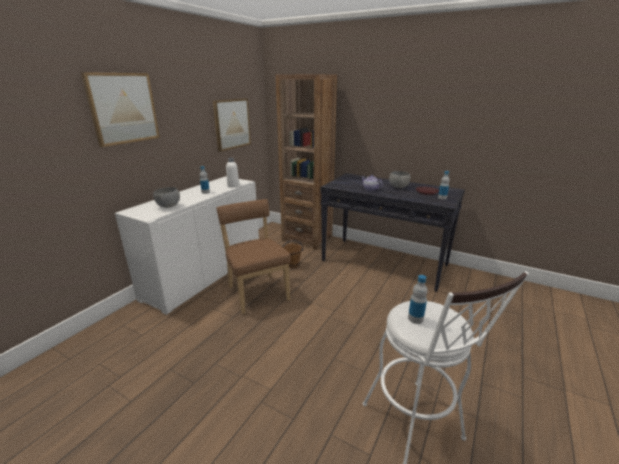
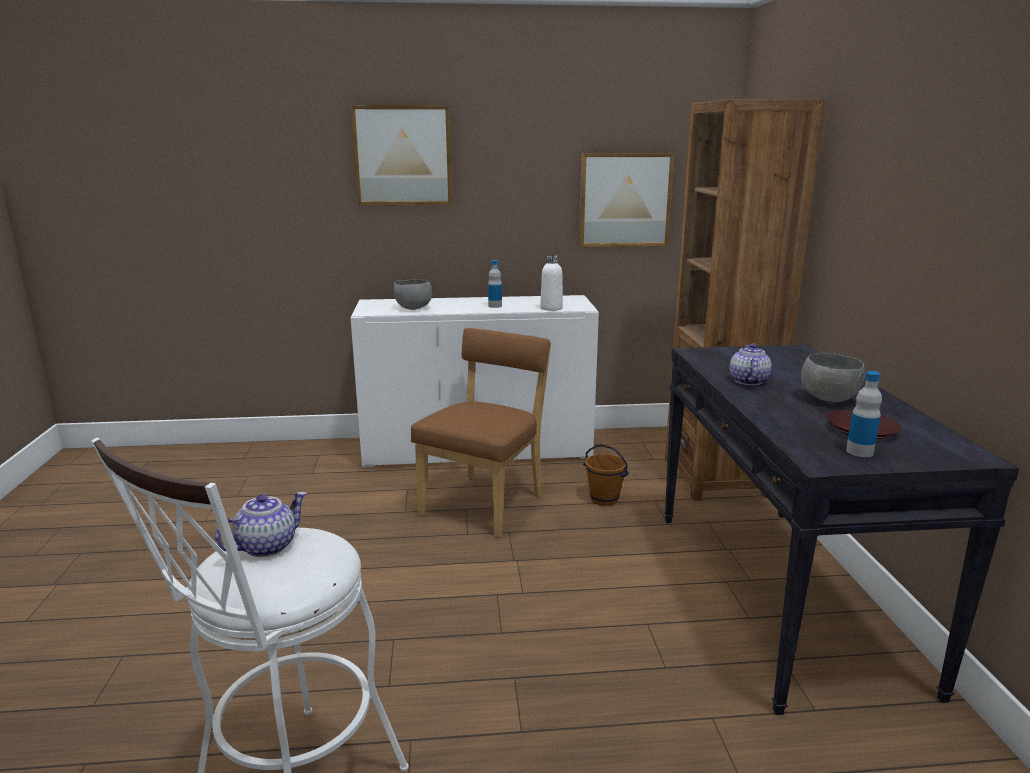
camera: 55 degrees right, 5 degrees down
(415, 319) = (267, 546): bottle -> teapot

